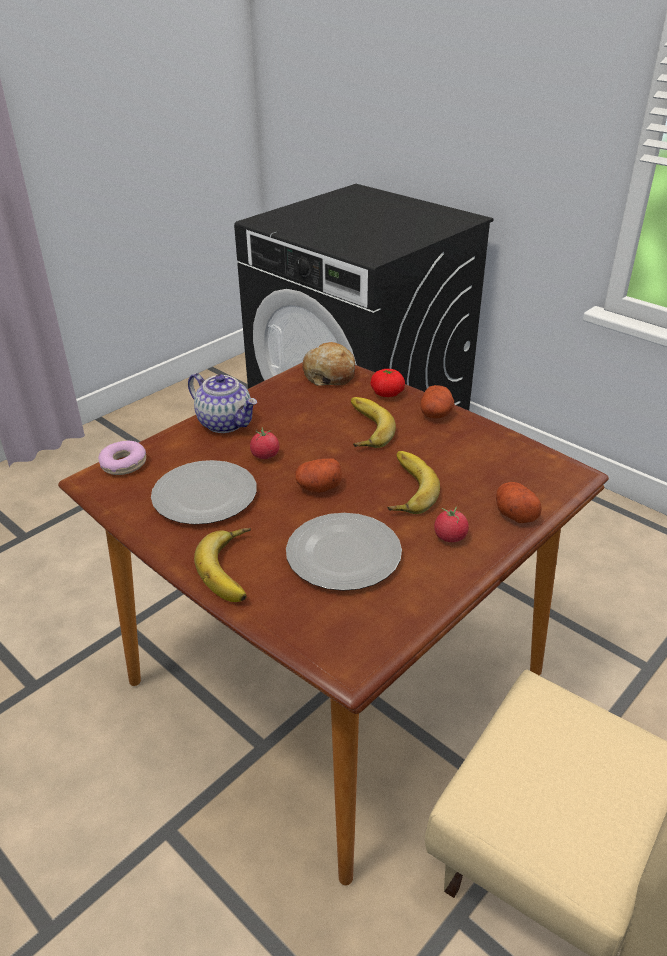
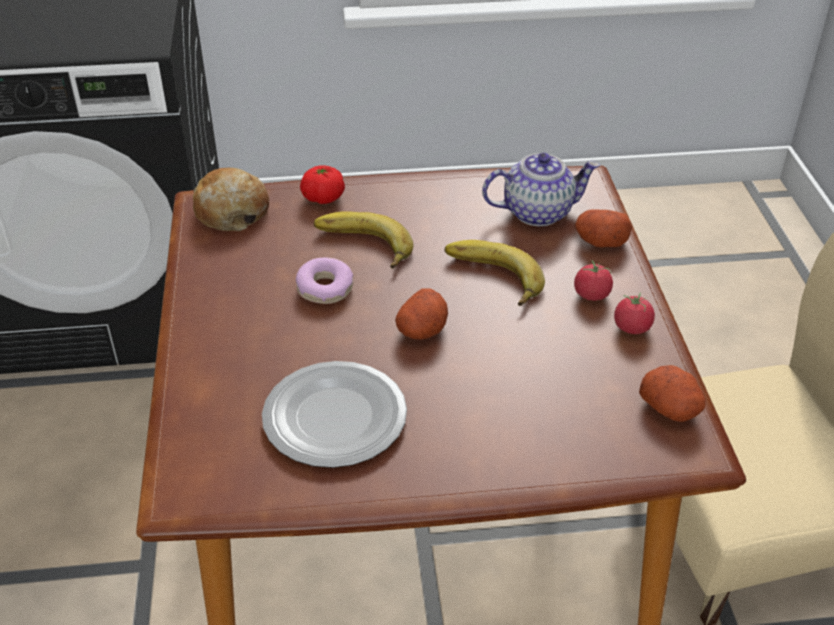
camera: 50 degrees left, 5 degrees up
(123, 464) = (185, 454): donut -> donut (325, 289)
(226, 423) = (215, 331): teapot -> teapot (538, 212)
(235, 569) = (487, 458): banana -> none
(265, 456) = (319, 336): tomato -> tomato (632, 327)
(345, 554) = (546, 370): plate -> none
(436, 414) = (400, 192): potato -> potato (671, 408)

